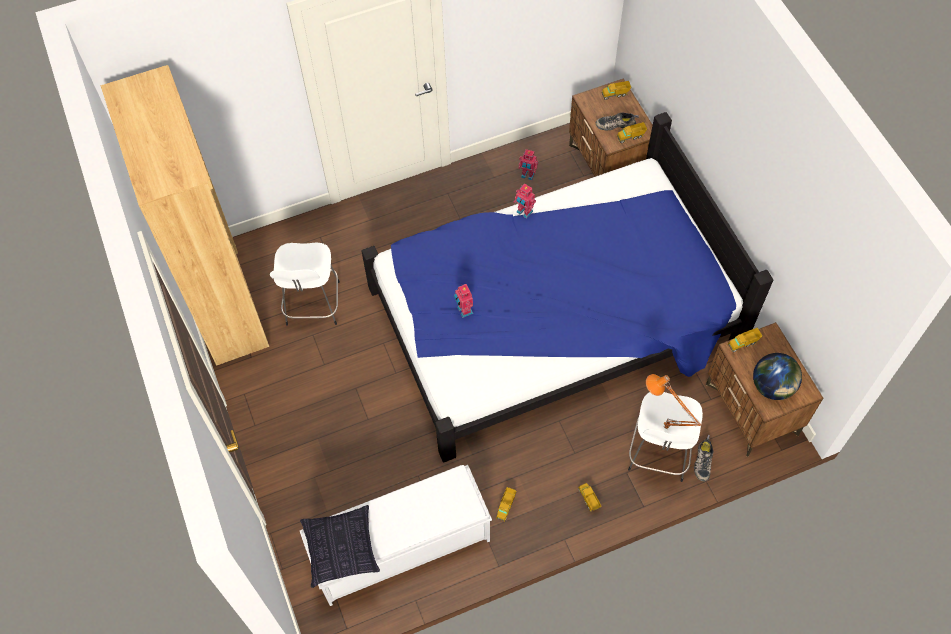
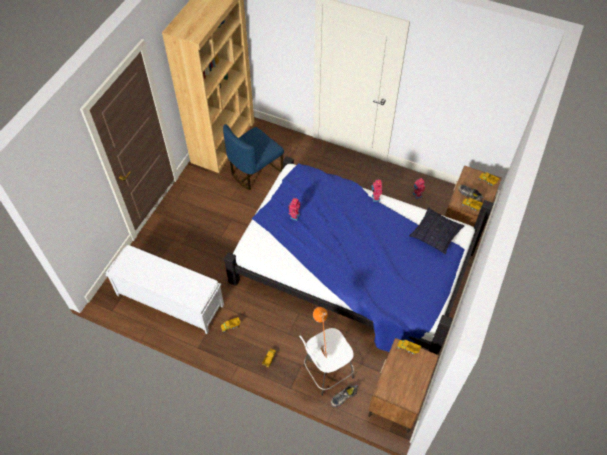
camera: 45 degrees right, 5 degrees down
(312, 305) = (255, 171): white stool -> blue chair
(341, 549) = (129, 267): pillow -> pillow (435, 234)
(772, 386) = (397, 382): globe -> none

